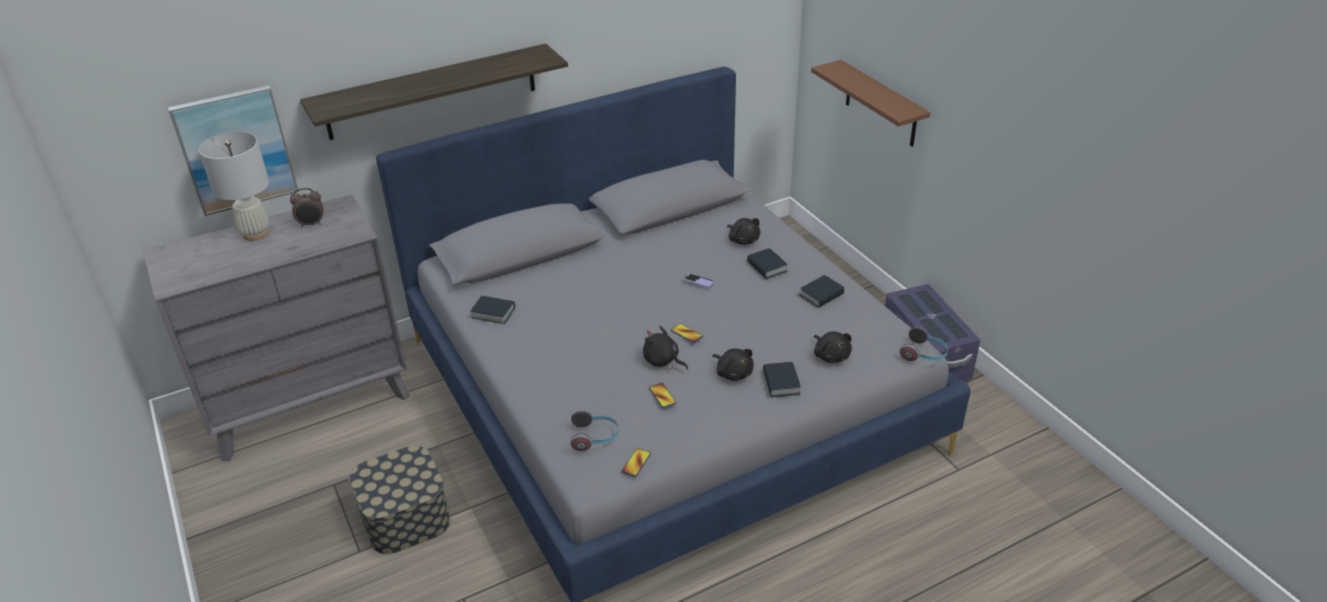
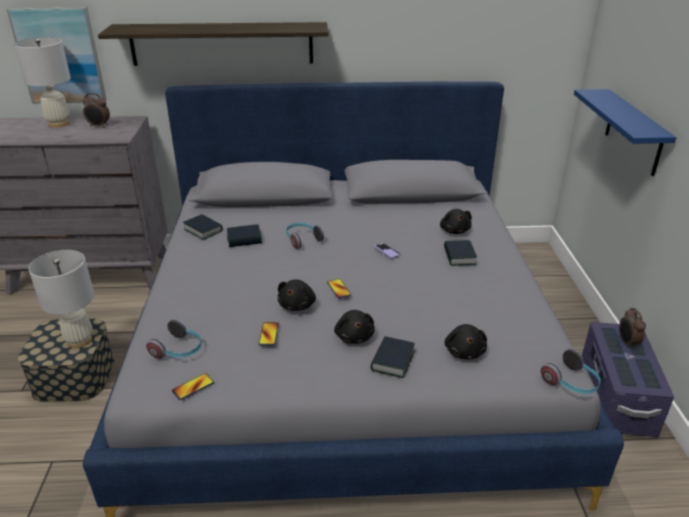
camera: 25 degrees right, 5 degrees down
(414, 473) = (79, 340): none -> white table lamp
(607, 293) = (302, 240): none -> headphones
(663, 361) = (298, 305): black plush toy -> black plush toy turned 135 degrees counterclockwise
(821, 295) = (495, 293): book -> book (244, 239)
(881, 104) = (634, 132): brown shelf -> blue shelf
(924, 303) = (627, 342): none -> alarm clock

